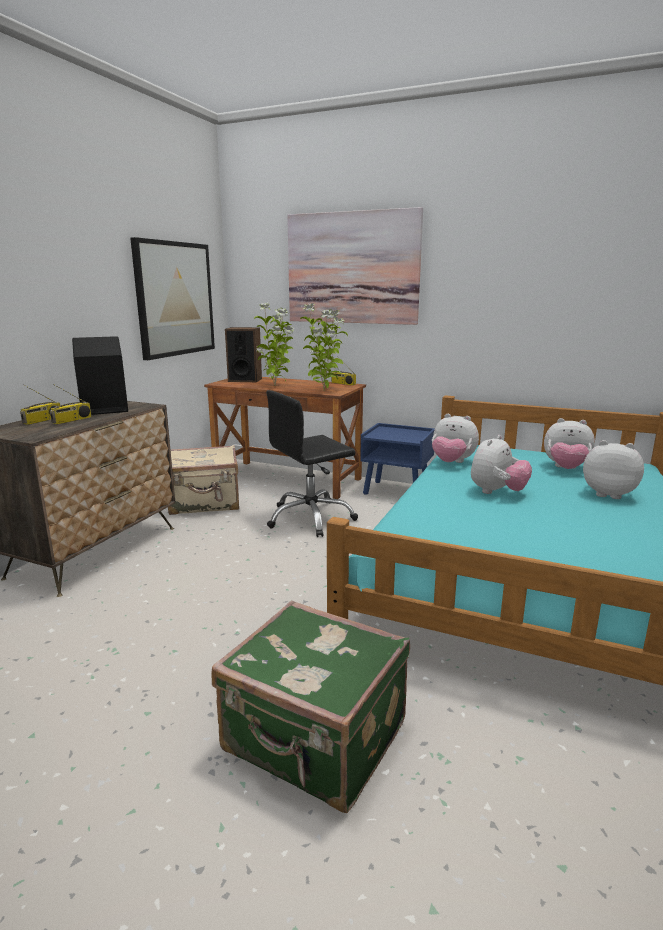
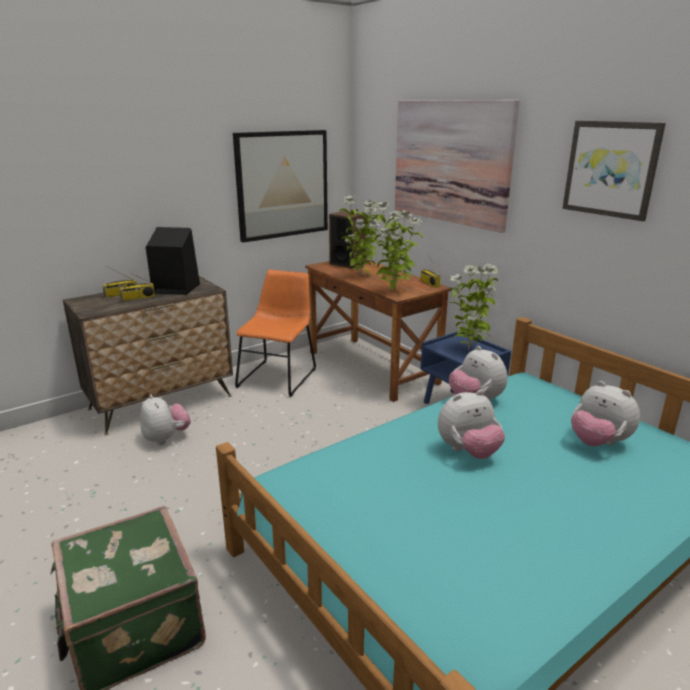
camera: 30 degrees right, 5 degrees up
(205, 503) = (279, 376): beige suitcase -> orange chair
(310, 518) = (346, 417): black office chair -> none
(402, 434) = (469, 350): none -> potted plant
(514, 258) = (611, 169): none -> picture
(608, 494) = (598, 493): plush toy -> plush toy (166, 438)

